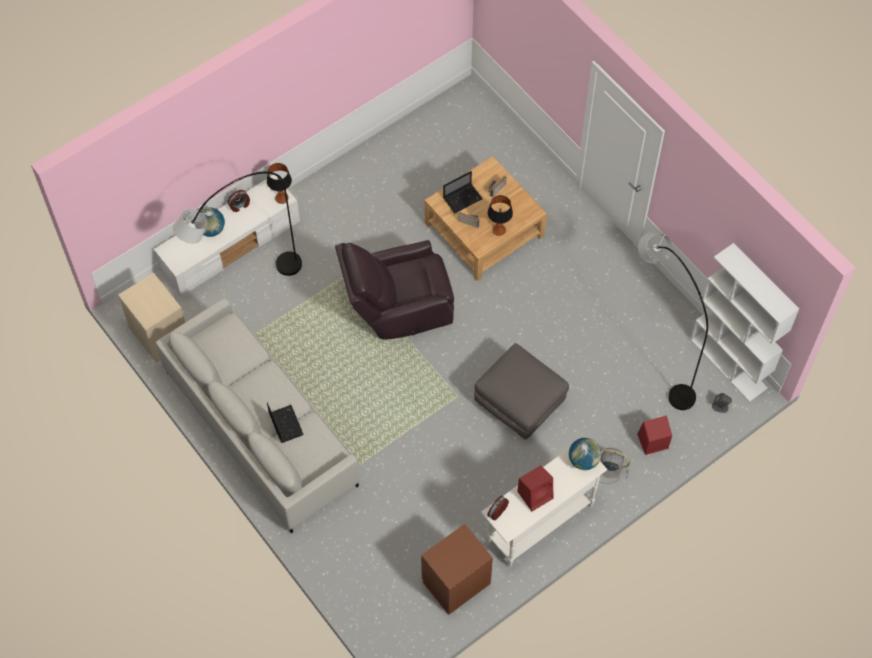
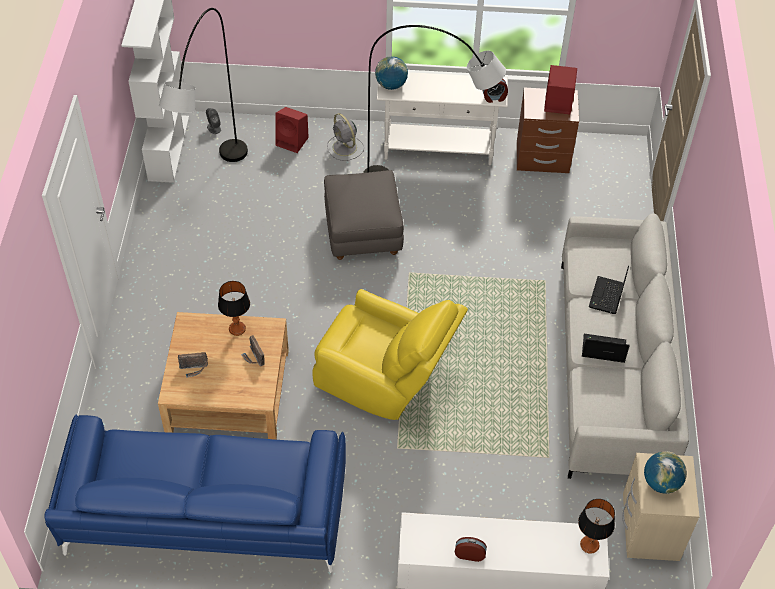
camera: 140 degrees left, 10 degrees down
(211, 230) = (524, 549): globe -> globe (661, 483)
(245, 286) = (518, 514): grey floor lamp -> grey floor lamp (430, 186)
(281, 198) = (416, 527): table lamp -> table lamp (589, 545)
(398, 307) = (385, 380): brown armchair -> yellow armchair
(418, 156) = (205, 516): none -> blue sofa
(463, 198) = (234, 383): laptop -> laptop (602, 349)
(536, 494) = (452, 89): red speaker -> red speaker (557, 104)

